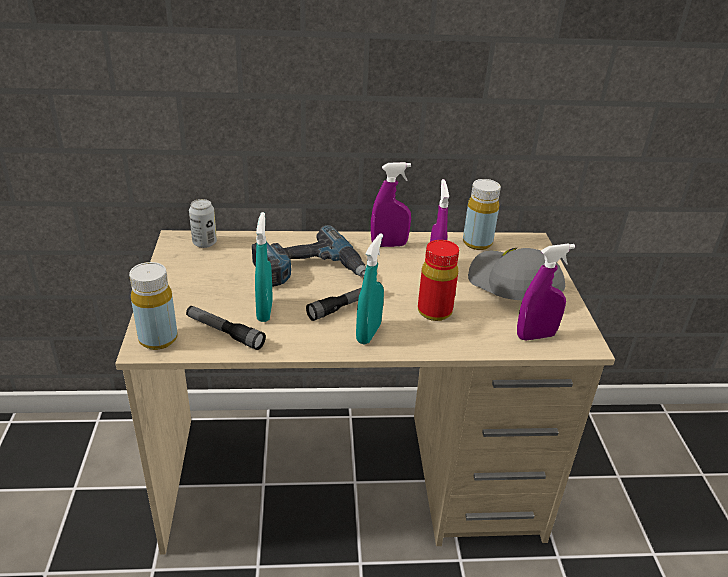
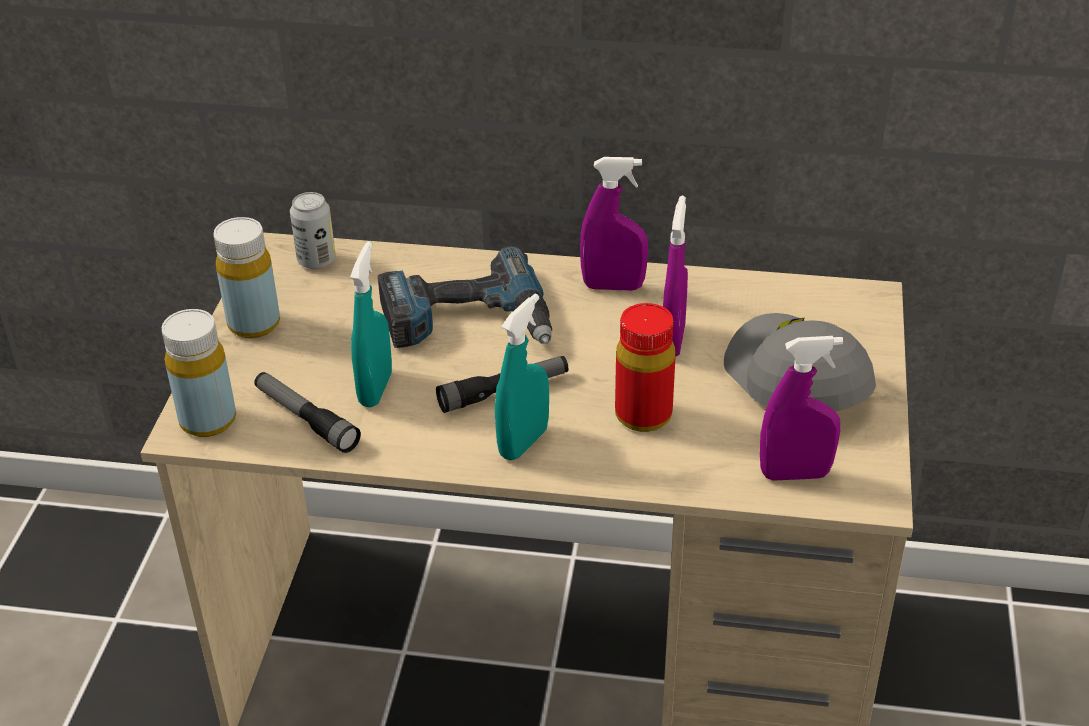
camera: 15 degrees right, 5 degrees up
(477, 243) = (767, 294): yellow bottle -> yellow bottle (254, 324)

